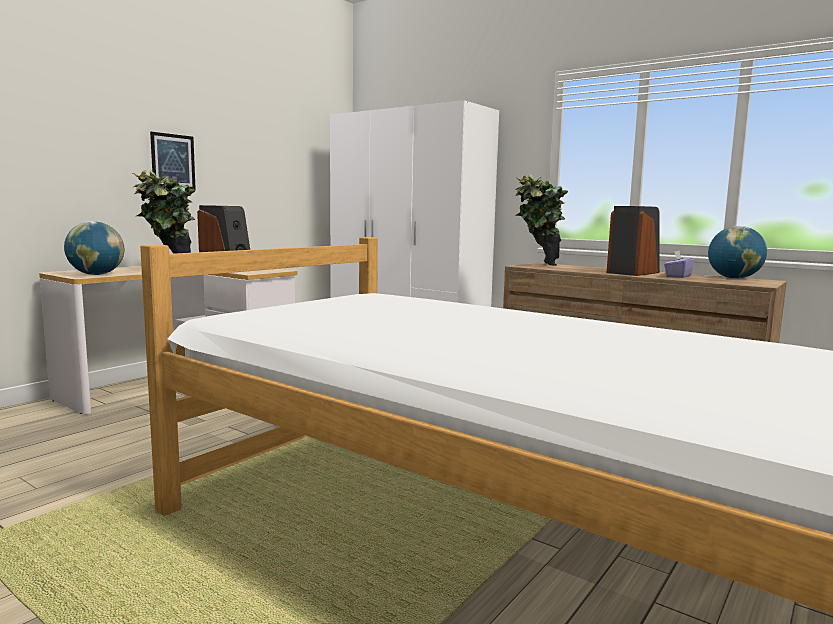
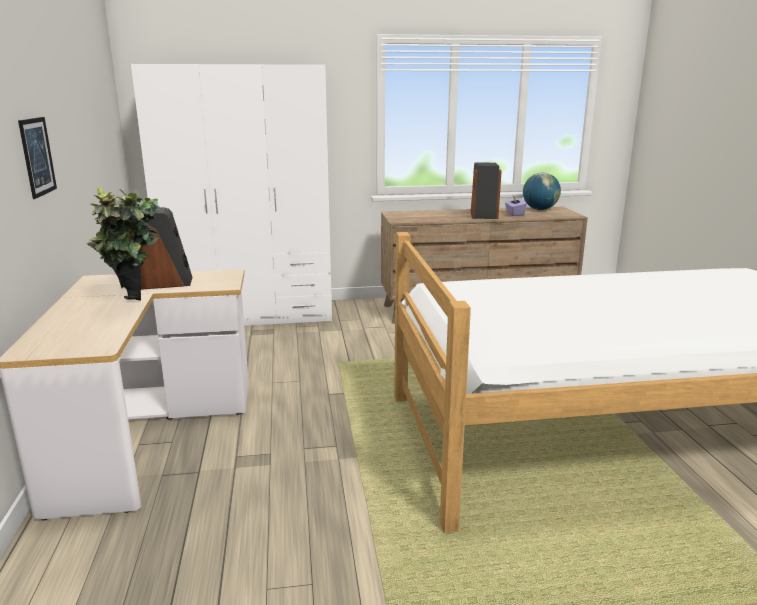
camera: 45 degrees left, 10 degrees up
(96, 274) = (97, 339): globe -> none
(538, 265) = (404, 217): potted plant -> none

